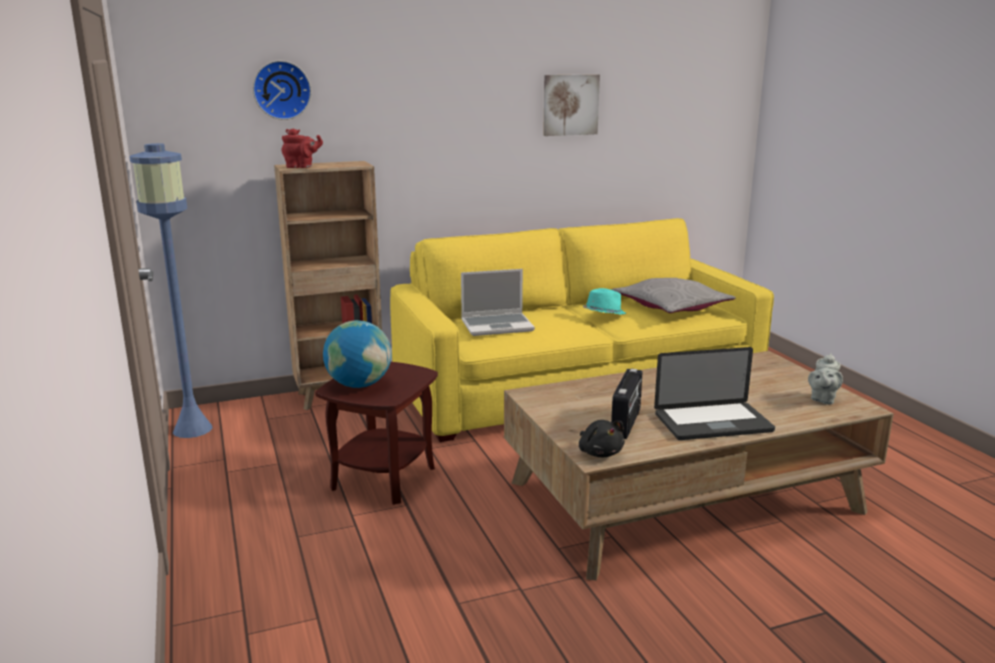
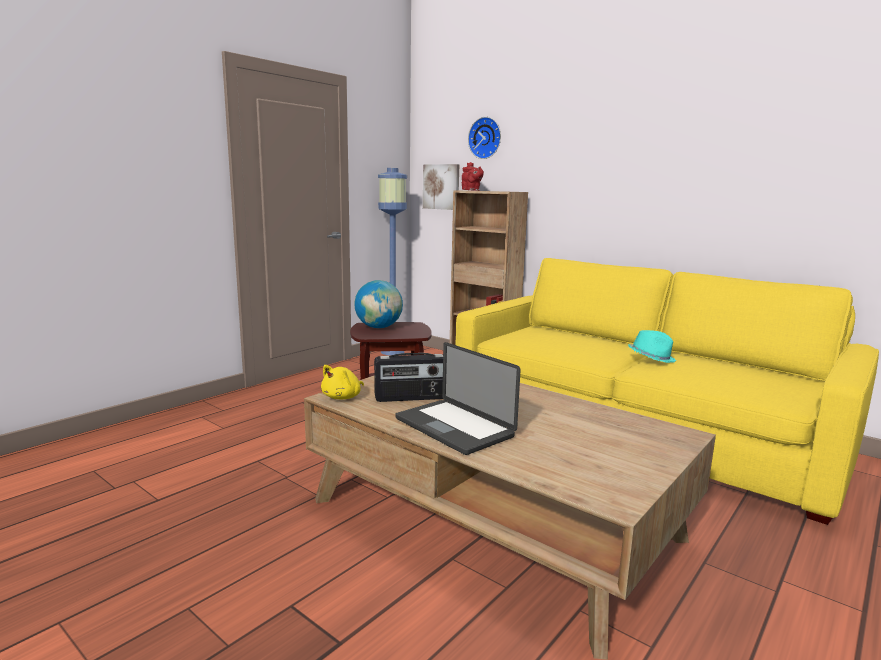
camera: 60 degrees right, 5 degrees down
(498, 325) = (547, 336): laptop -> none
(570, 105) = (728, 148): picture -> picture (441, 187)
(600, 452) = (343, 397): black plush toy -> yellow plush toy
(671, 307) = (740, 377): grey pillow -> none
(822, 399) = (604, 475): grey teapot -> none

